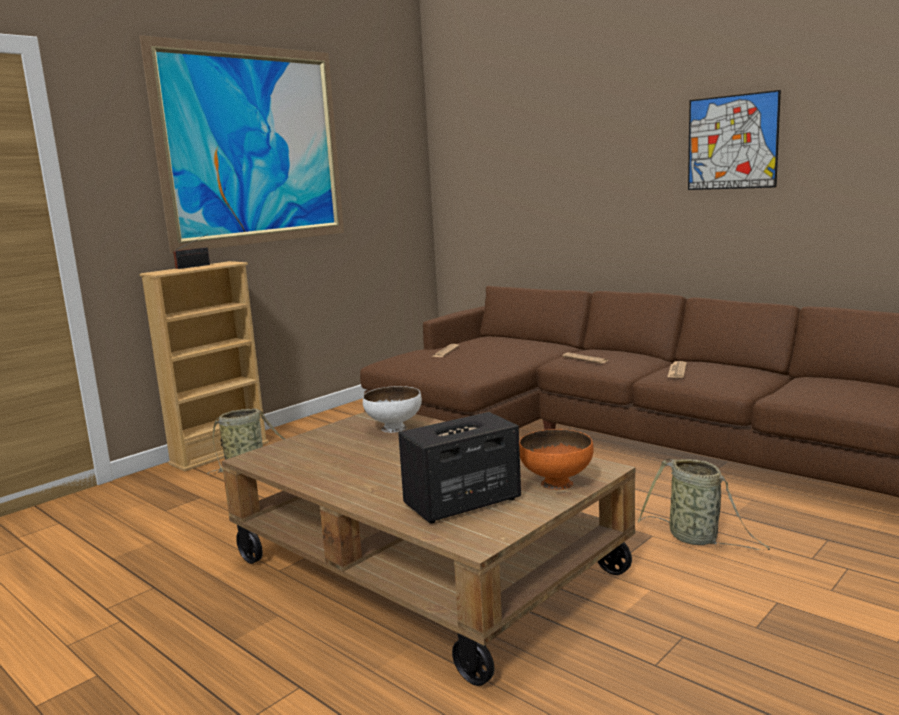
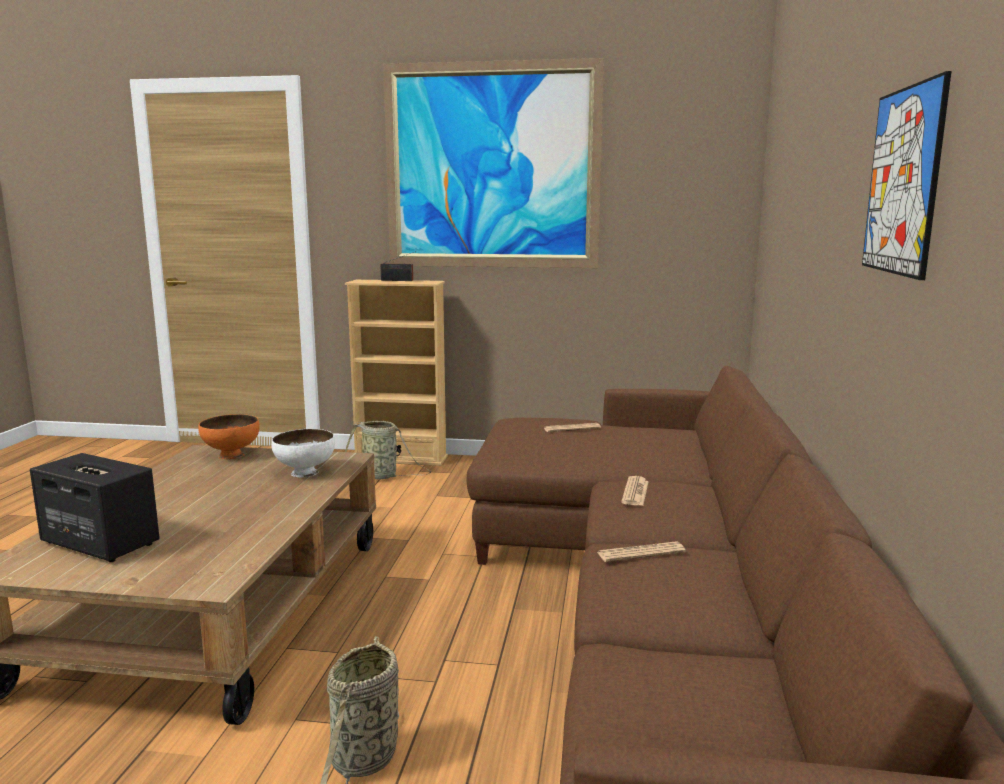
camera: 55 degrees right, 0 degrees up
(557, 483) = (161, 572): orange bowl -> orange bowl (232, 455)

